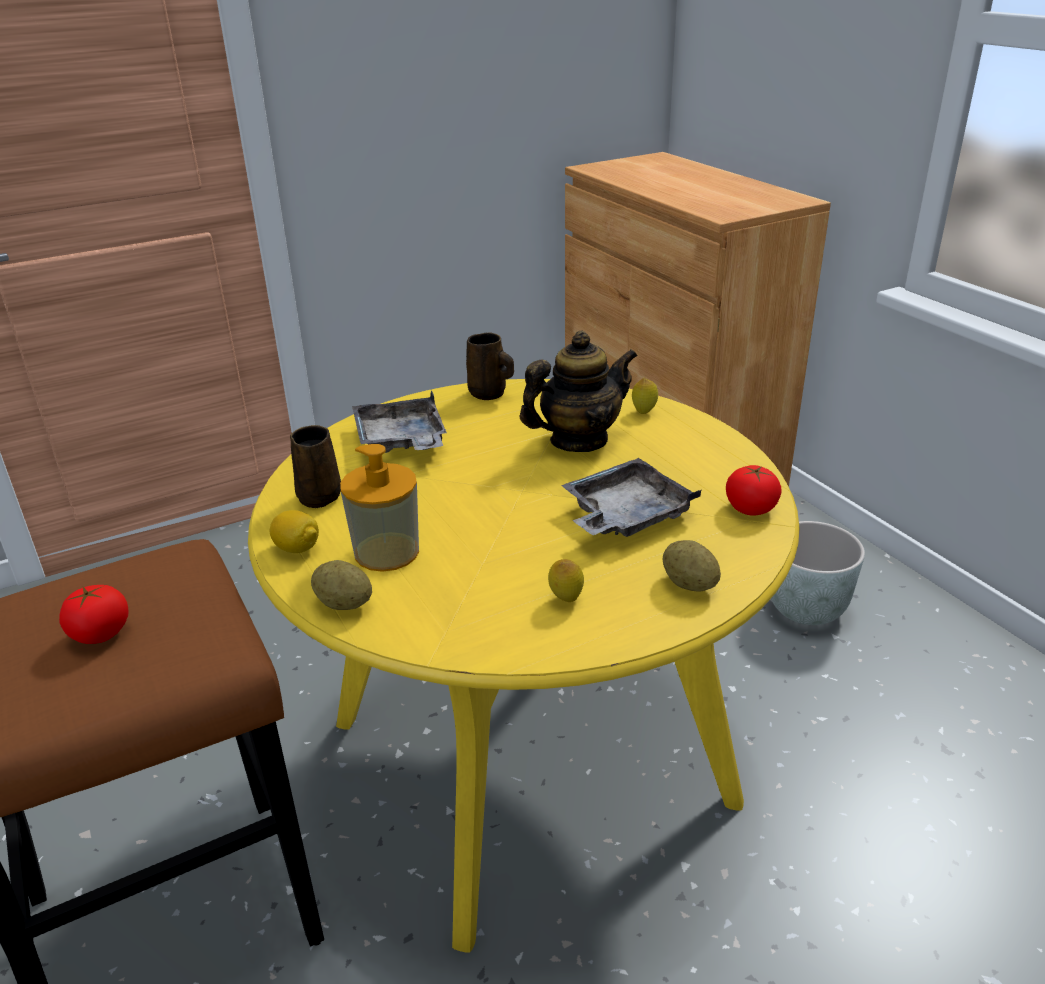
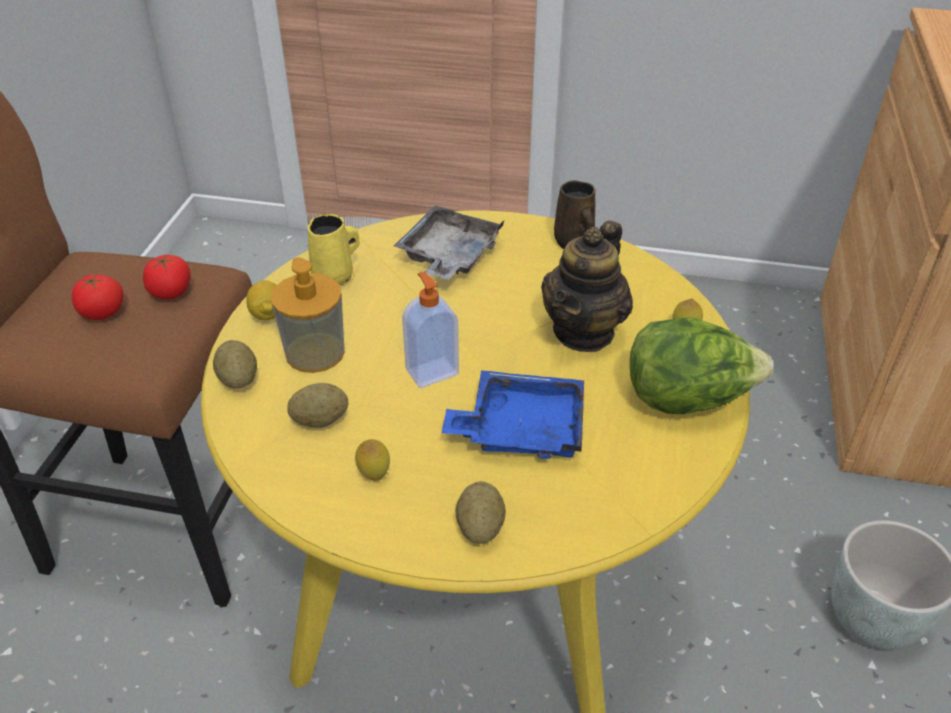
camera: 40 degrees right, 10 degrees up
(321, 496) = (335, 277): brown mug -> yellow mug
(465, 591) = (320, 420): none -> potato
(505, 516) = (431, 371): none -> soap dispenser
(578, 441) = (584, 331): teapot -> teapot turned 105 degrees clockwise
(625, 515) = (521, 429): grey tray -> blue tray
(702, 445) = (688, 399): none -> lettuce
(750, 509) = (636, 491): tomato -> tomato (171, 292)

